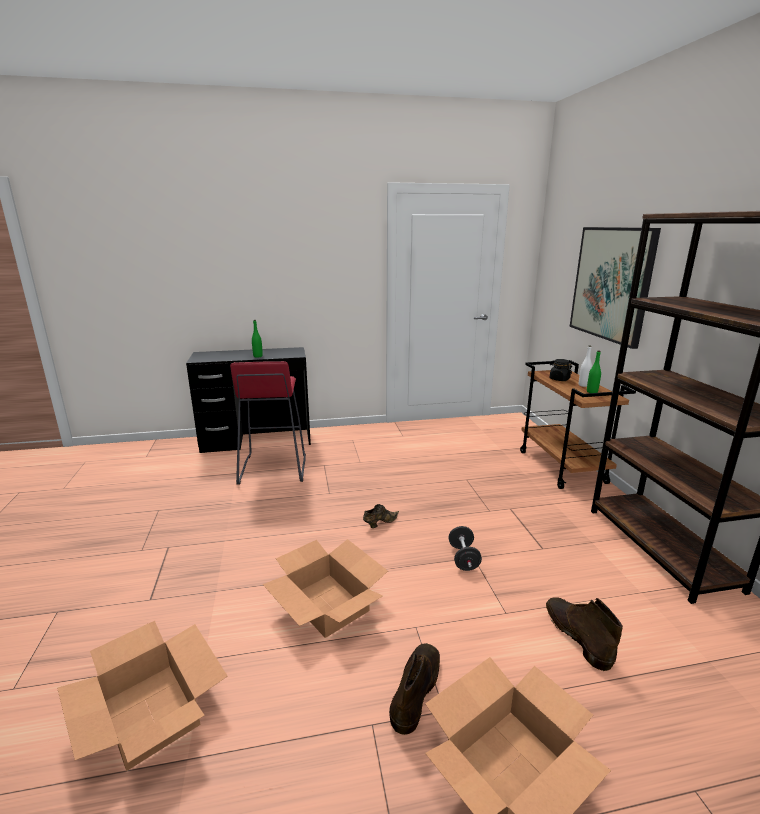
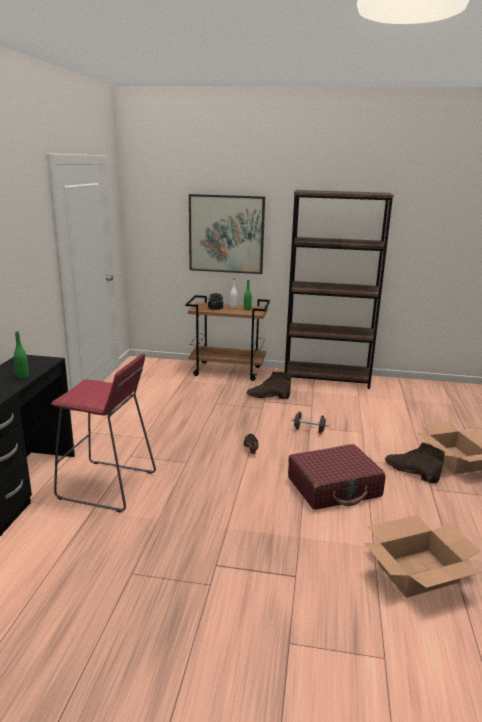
camera: 70 degrees left, 0 degrees up
(327, 604) = (334, 487): cardboard box -> red suitcase
(576, 635) = (383, 420): brown boot -> brown boot (267, 396)

